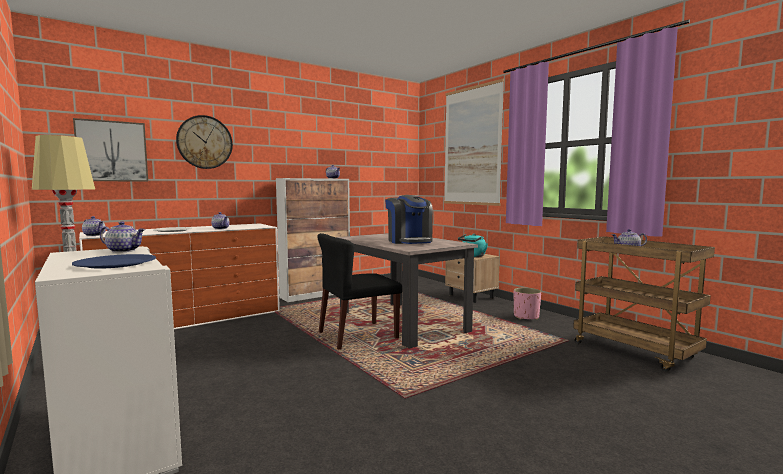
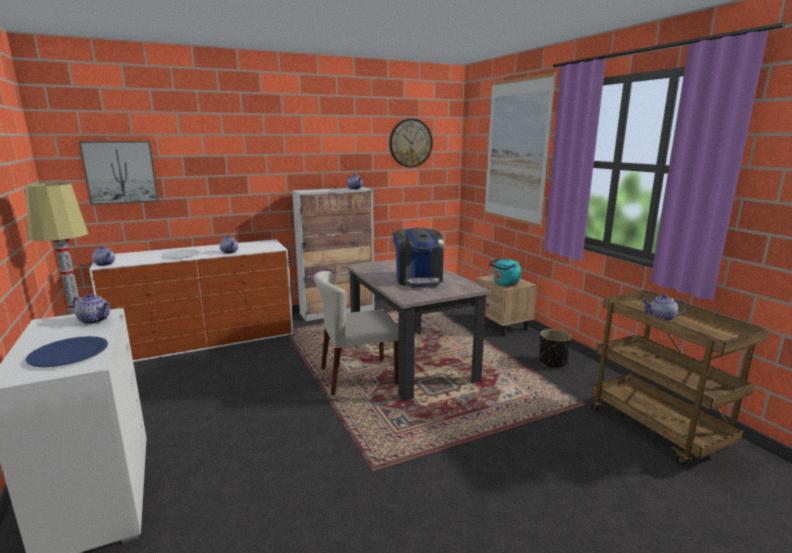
camera: 10 degrees right, 10 degrees up
(204, 142) = (214, 156): wall clock -> wall clock (410, 143)
(357, 336) = (358, 377): black chair -> beige chair
(526, 317) = (552, 362): pink planter -> black planter

